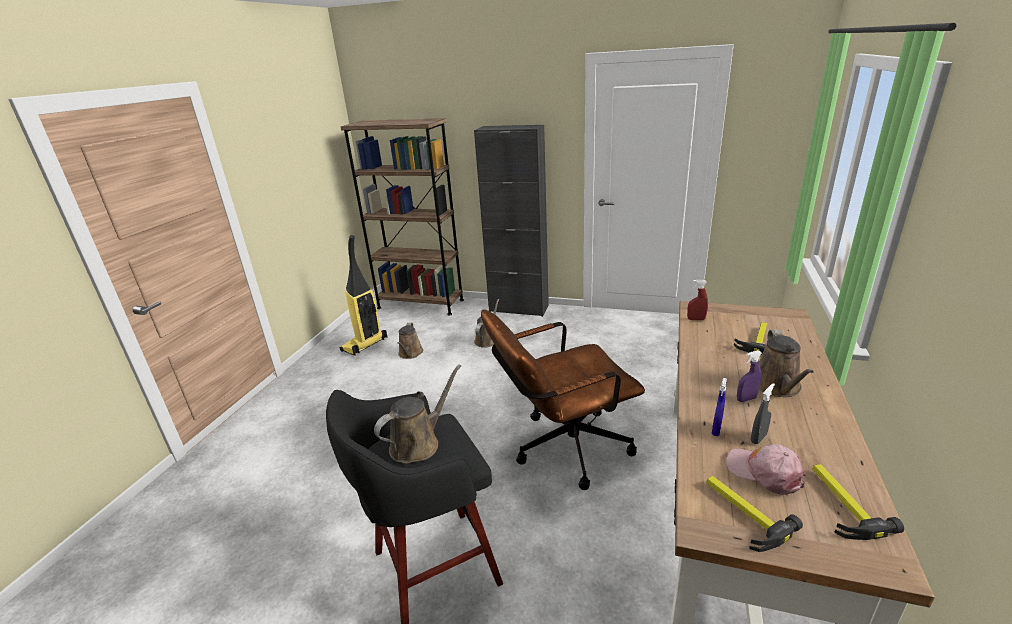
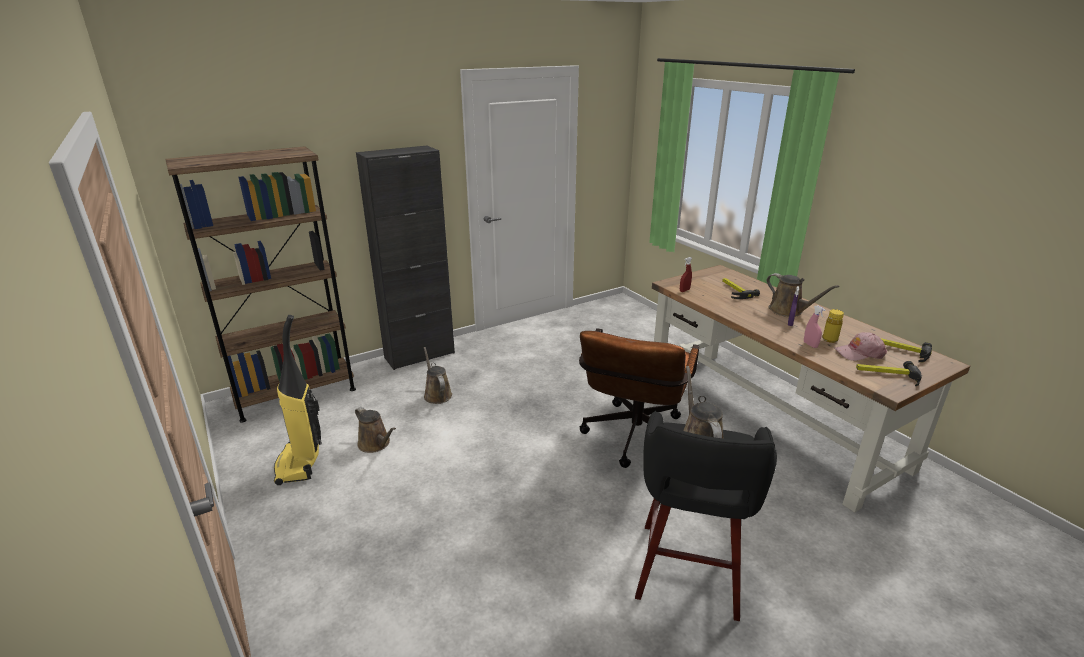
camera: 50 degrees left, 0 degrees up
(716, 430) = (810, 345): blue spray bottle -> pink spray bottle
(758, 438) = (829, 339): grey spray bottle -> yellow bottle

